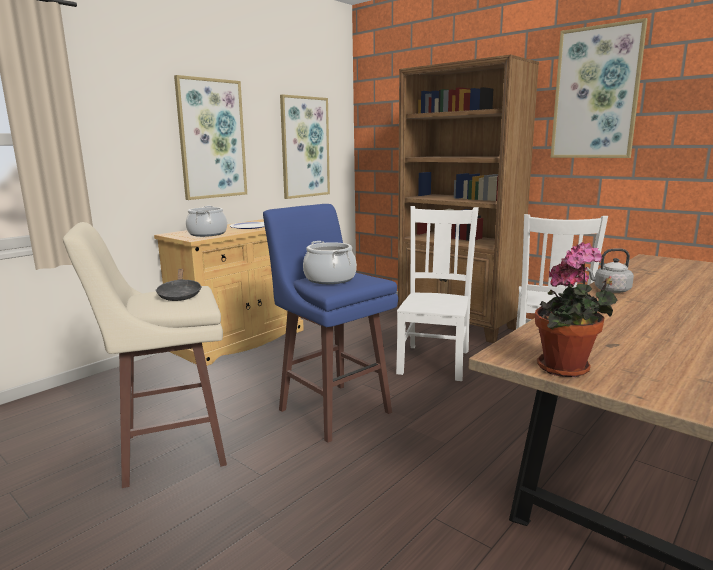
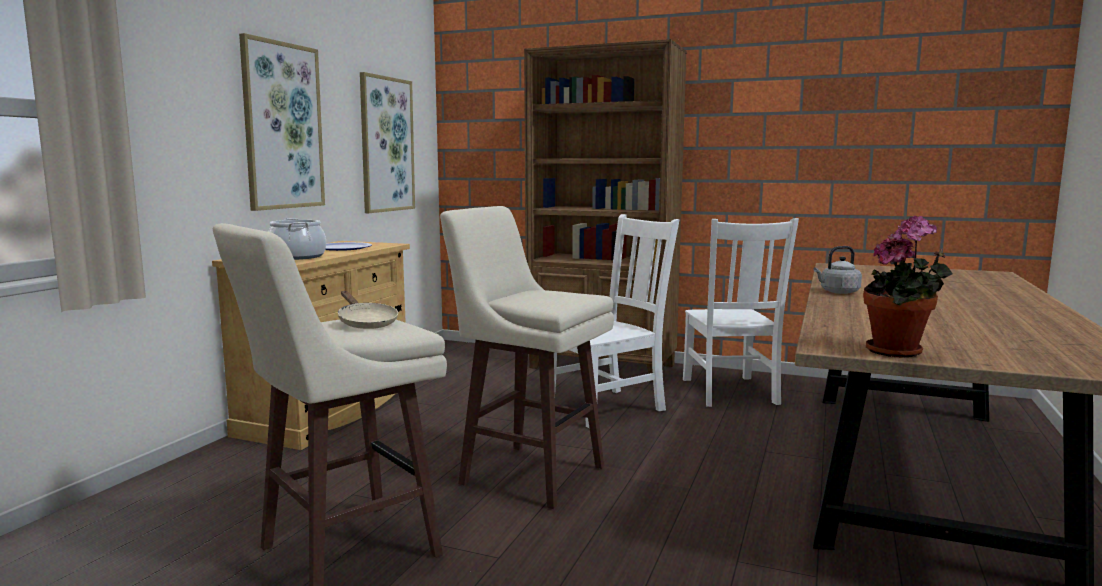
camera: 20 degrees left, 5 degrees down
(179, 295) = (365, 323): black frying pan -> beige frying pan
(330, 279) = (536, 297): cooking pot -> none
(333, 409) = (529, 474): blue stool -> beige stool
(435, 360) = (608, 407): white chair -> white chair turned 60 degrees clockwise
(596, 93) = (752, 89): picture -> none

